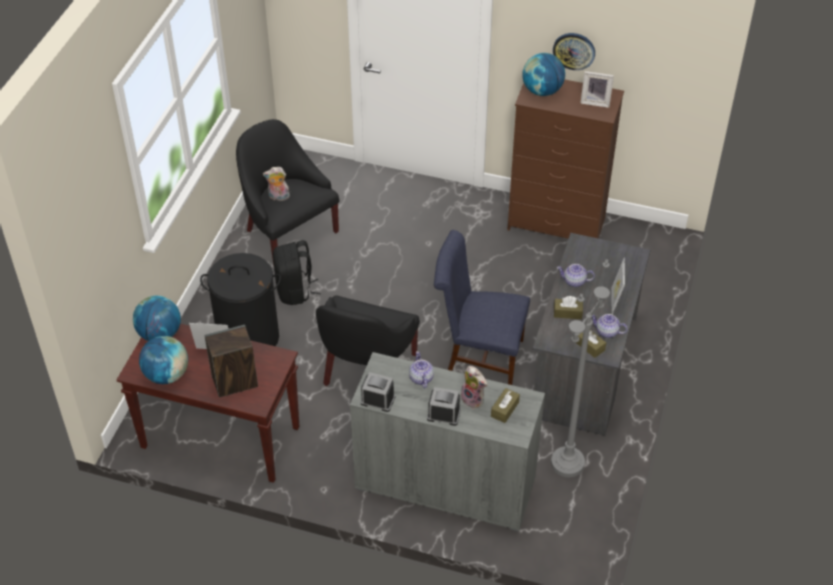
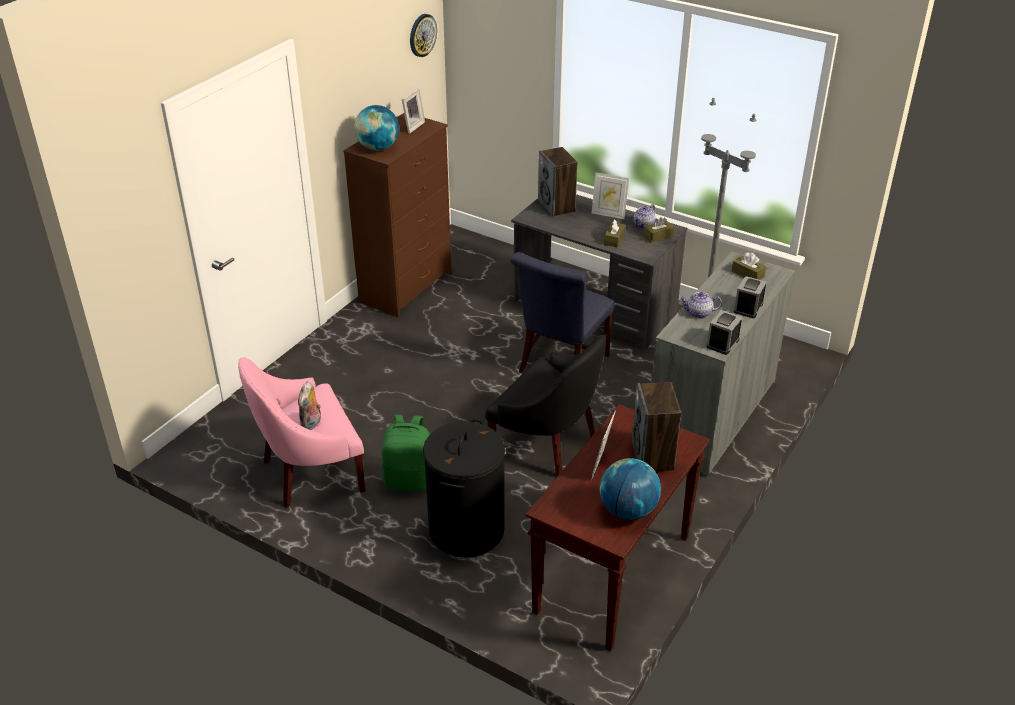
camera: 75 degrees left, 10 degrees down
(160, 334) = (558, 510): globe -> none
(288, 232) = (309, 472): black armchair -> pink armchair
(295, 291) = (410, 480): black backpack -> green backpack
(474, 399) = (732, 288): plush toy -> none
(574, 50) = (362, 101): wall clock -> wall clock (422, 35)
(574, 281) = (576, 229): teapot -> none
(612, 260) = (557, 206): none -> speaker

